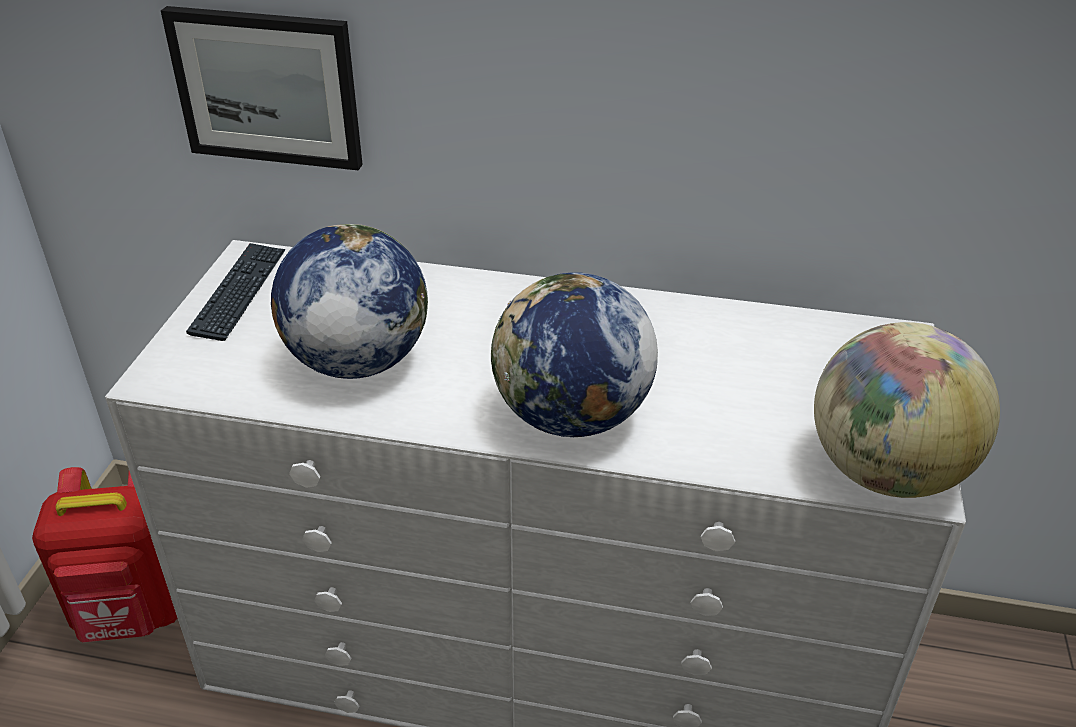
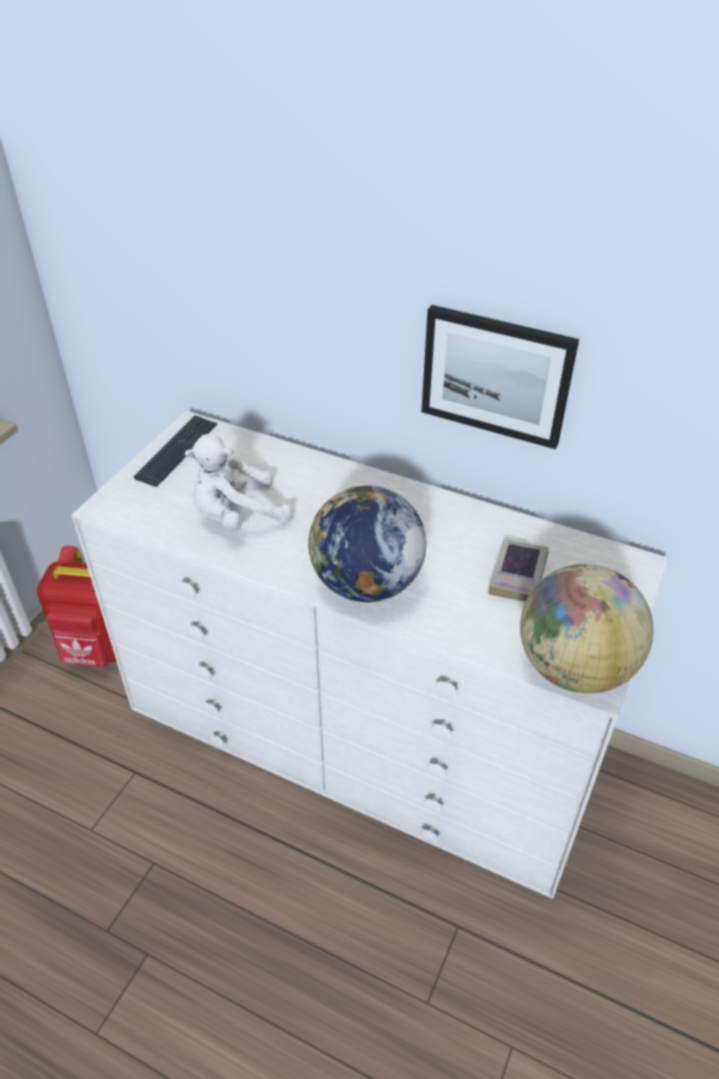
camera: 15 degrees right, 5 degrees up
(267, 87) = (212, 312): picture -> picture (496, 375)
(356, 361) = (237, 517): globe -> white plush toy
(763, 373) = (518, 575): none -> book

